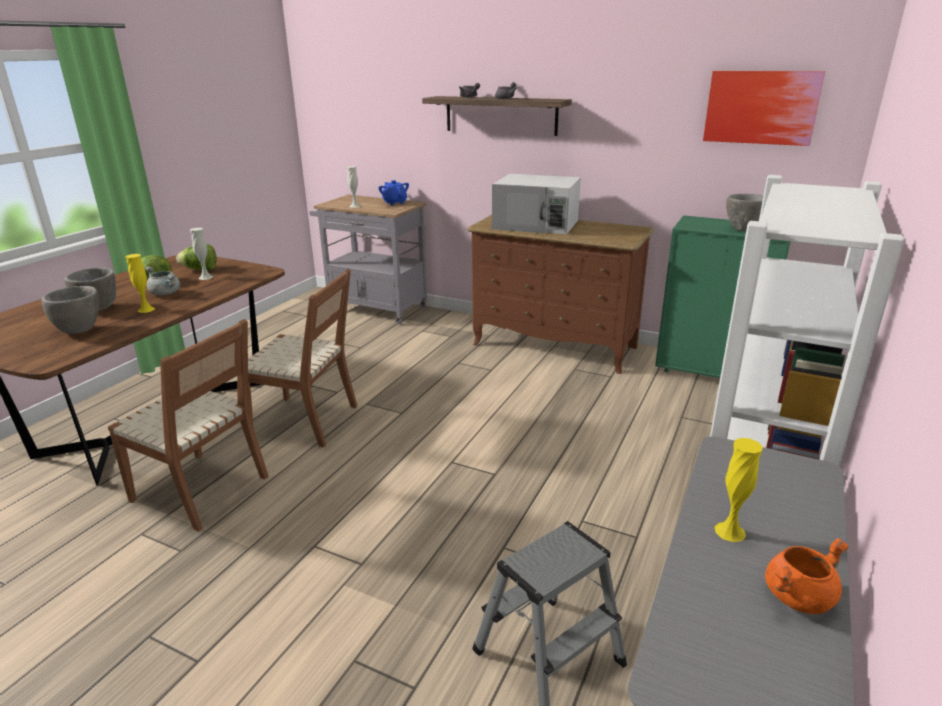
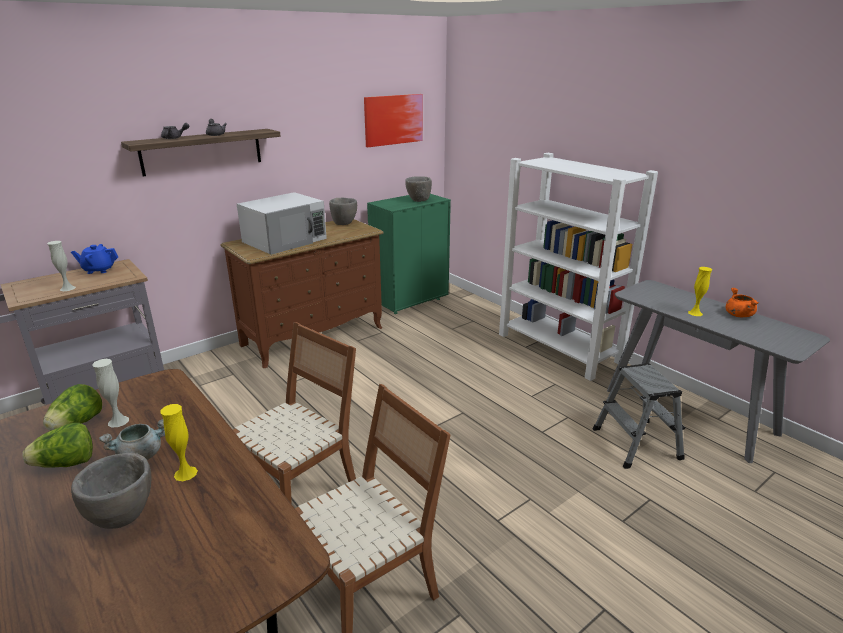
camera: 65 degrees left, 0 degrees up
(80, 331) = (200, 534): grey bowl -> grey bowl (344, 223)

